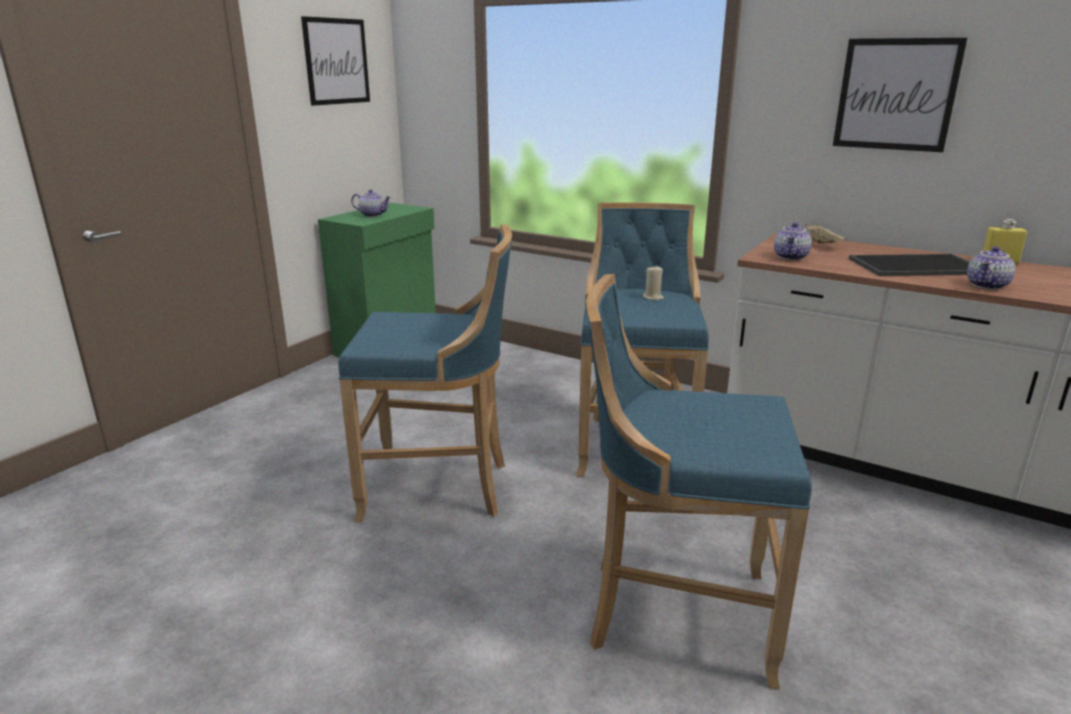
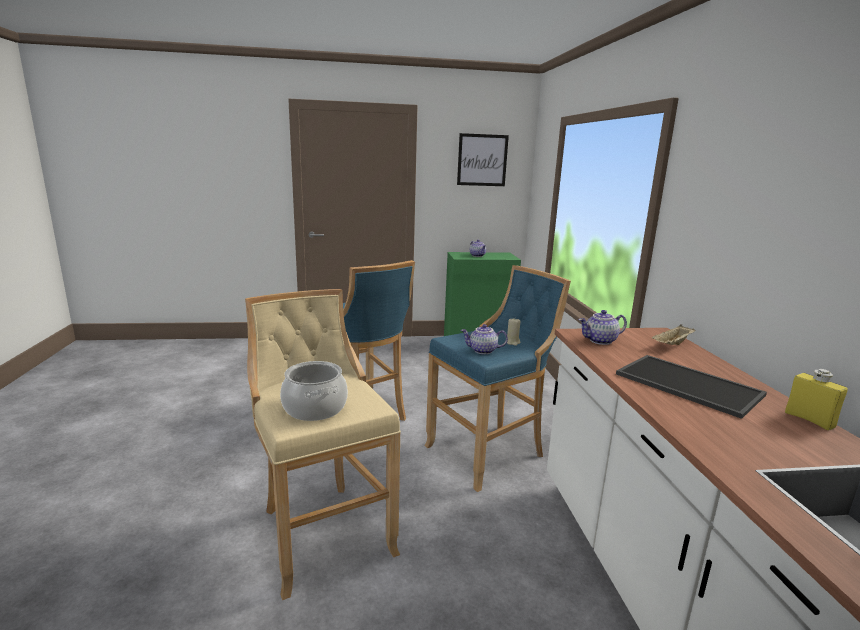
camera: 50 degrees right, 5 degrees down
(674, 614) = (322, 531): blue stool -> beige stool
(736, 432) = (315, 408): none -> cooking pot
(896, 95) = (760, 208): picture -> none
(988, 286) = (690, 420): teapot -> teapot (482, 351)

